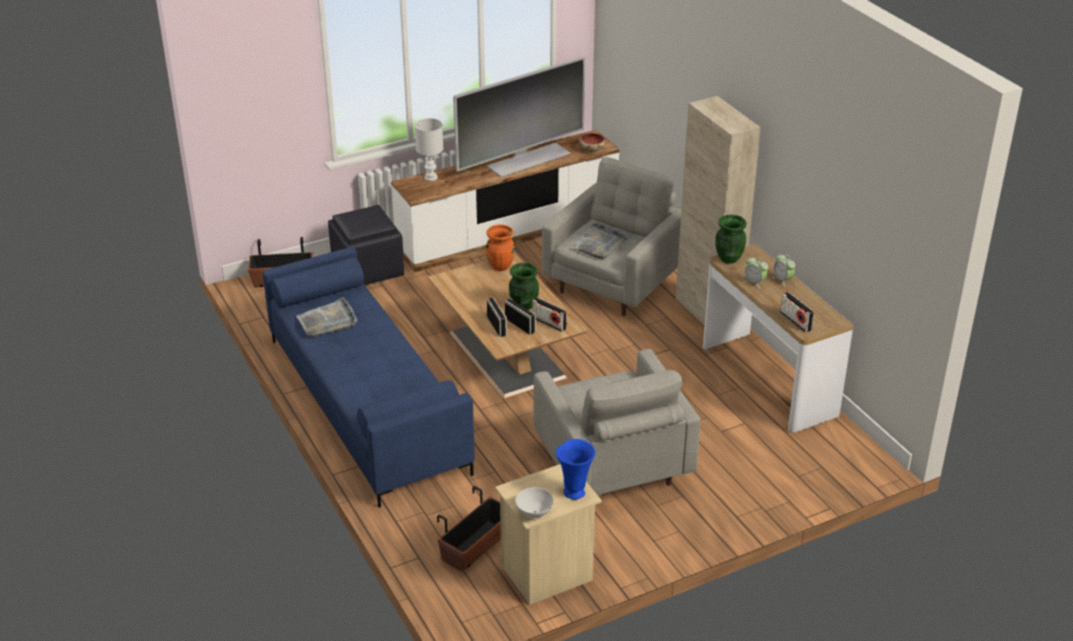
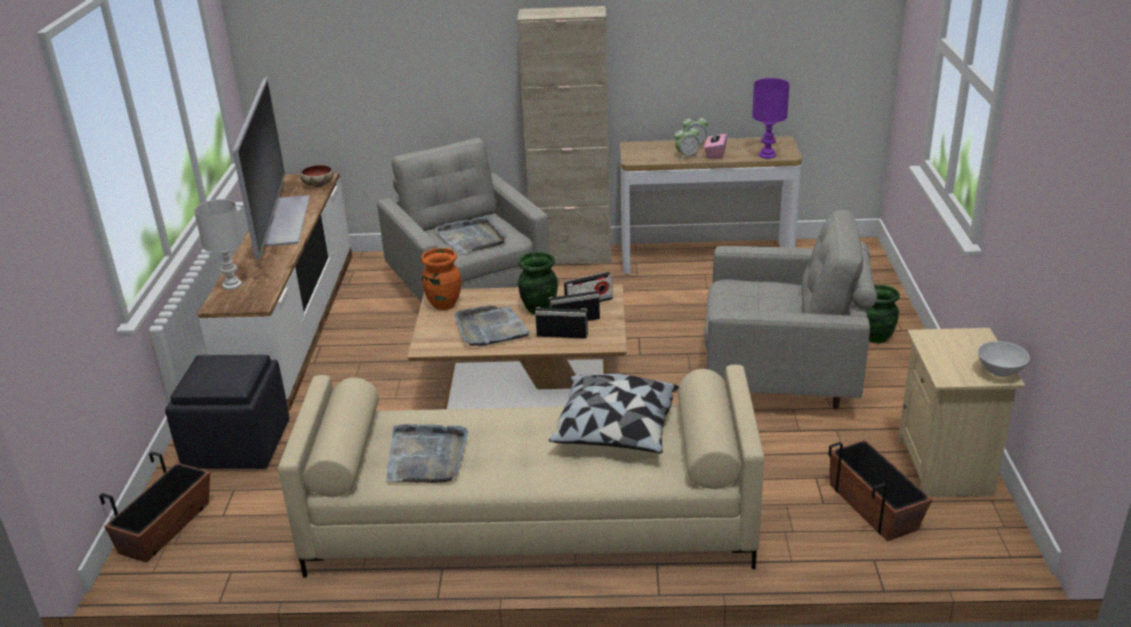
camera: 60 degrees left, 5 degrees down
(365, 404) = (529, 523): blue sofa -> beige sofa
(398, 380) = (615, 431): none -> pillow
(483, 295) = (491, 329): none -> grey tray
(575, 491) = (968, 339): blue vase -> none
(728, 258) = (634, 157): green vase -> green vase (876, 337)
(772, 295) = (715, 154): none -> pink tissue box
(795, 321) = (767, 155): radio -> purple table lamp

